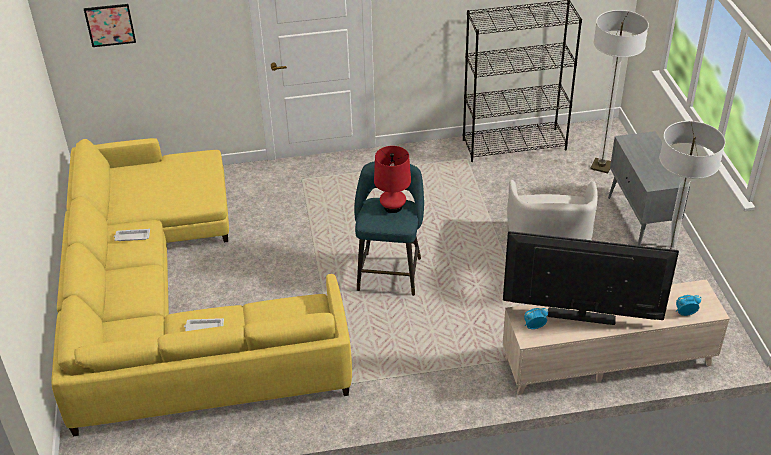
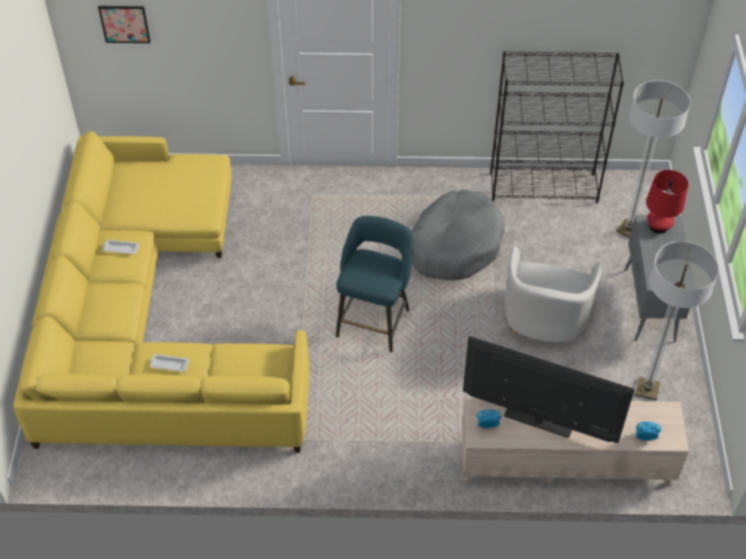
camera: 10 degrees right, 10 degrees up
(393, 207) = (379, 265): red table lamp -> red table lamp (658, 226)
(447, 200) = (455, 244): none -> grey dog bed

